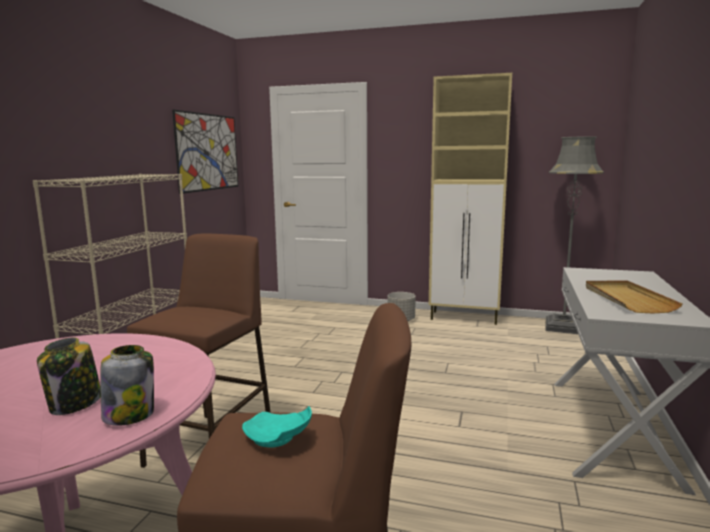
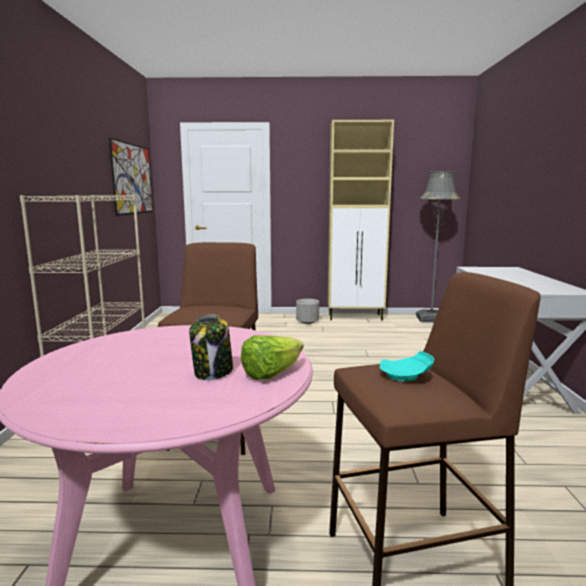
camera: 15 degrees left, 0 degrees up
(129, 414) = (271, 374): jar -> lettuce
(627, 299) = (524, 282): beige tray -> none

